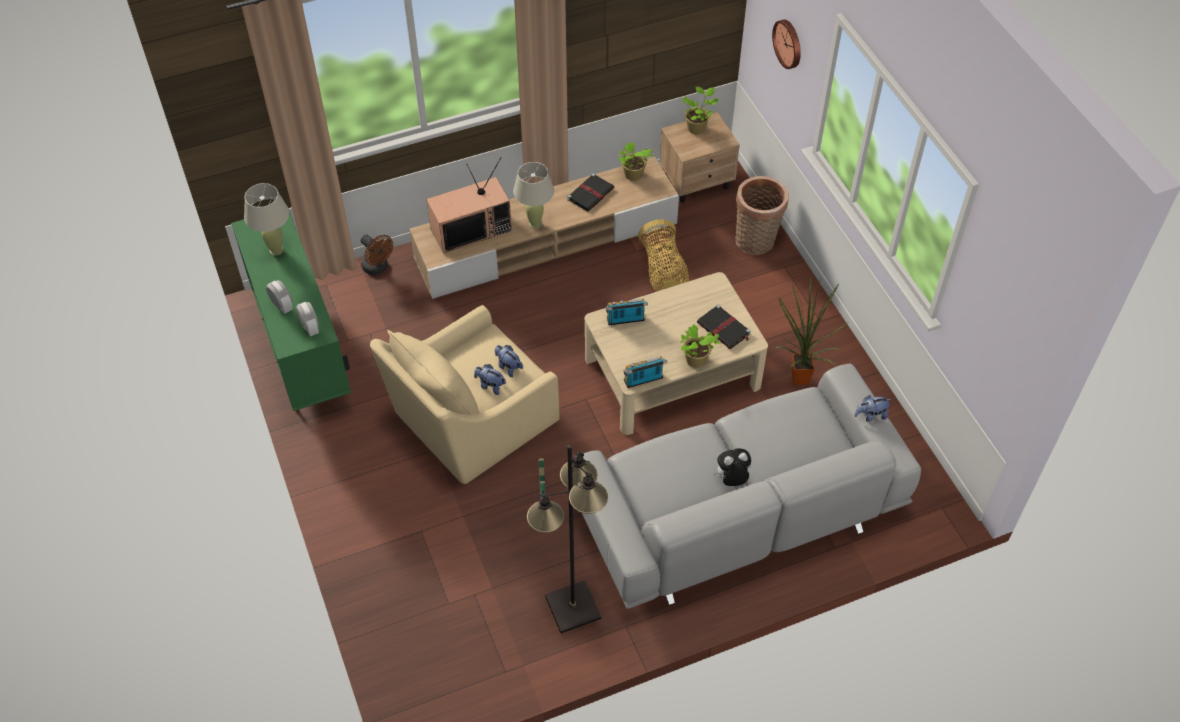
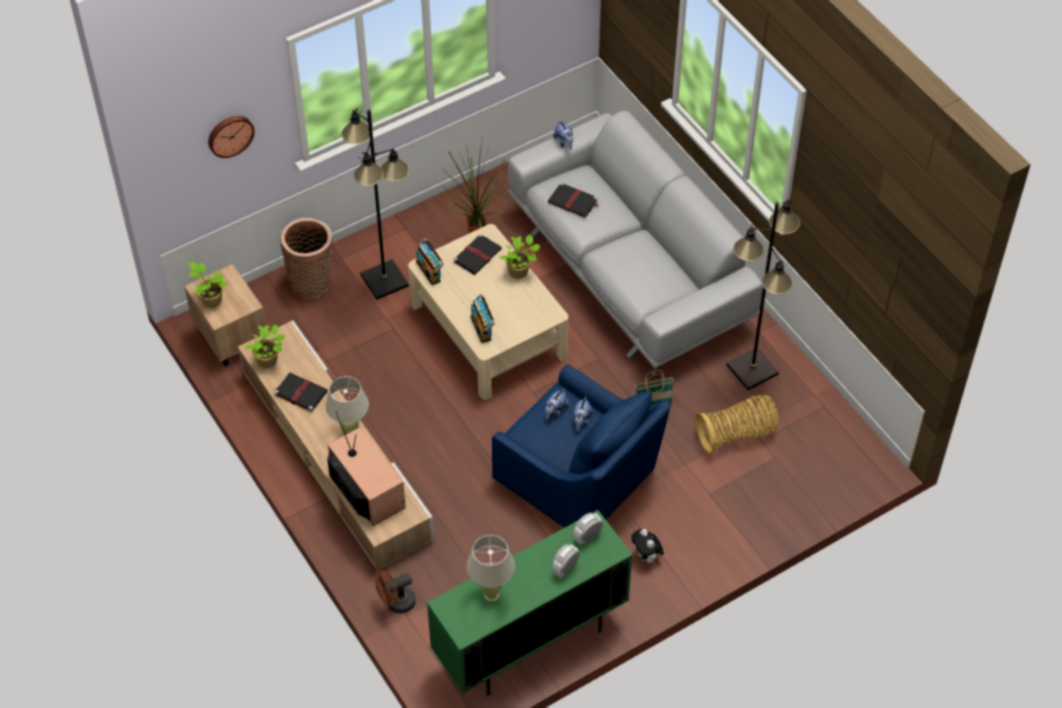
camera: 100 degrees left, 0 degrees up
(378, 268) = (396, 603): brown fan -> brown fan turned 150 degrees counterclockwise
(470, 421) = (579, 479): beige armchair -> blue armchair
(644, 380) = (550, 306): radio -> radio (430, 271)
(663, 272) = (363, 351): basket -> basket (737, 434)
(731, 480) = (640, 236): plush toy -> plush toy (646, 557)
(751, 297) = (384, 280): none -> black floor lamp
(785, 419) = (573, 202): none -> black book

